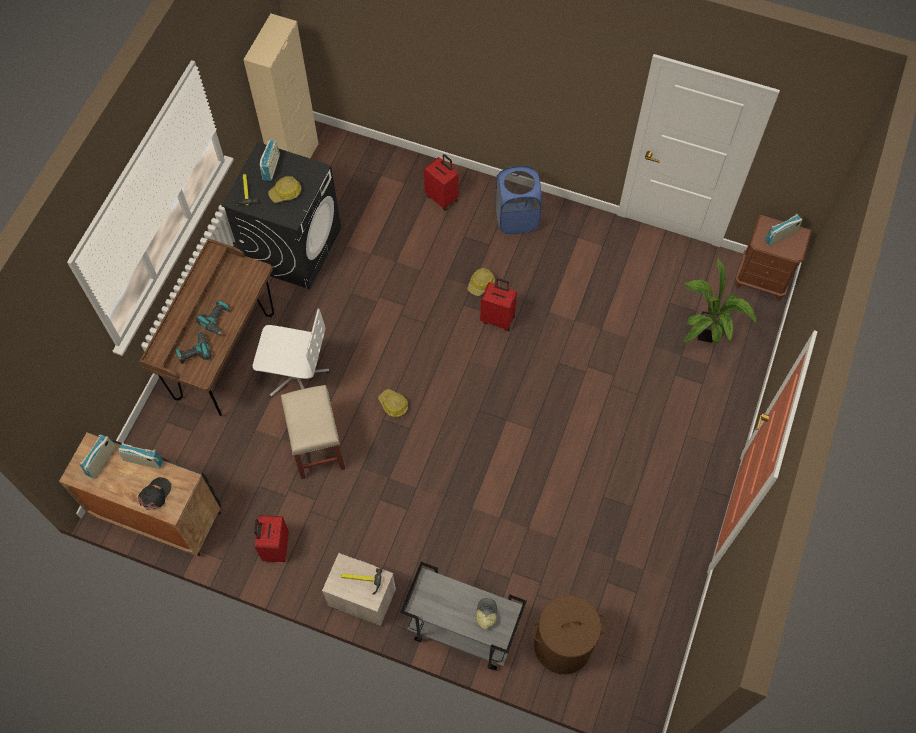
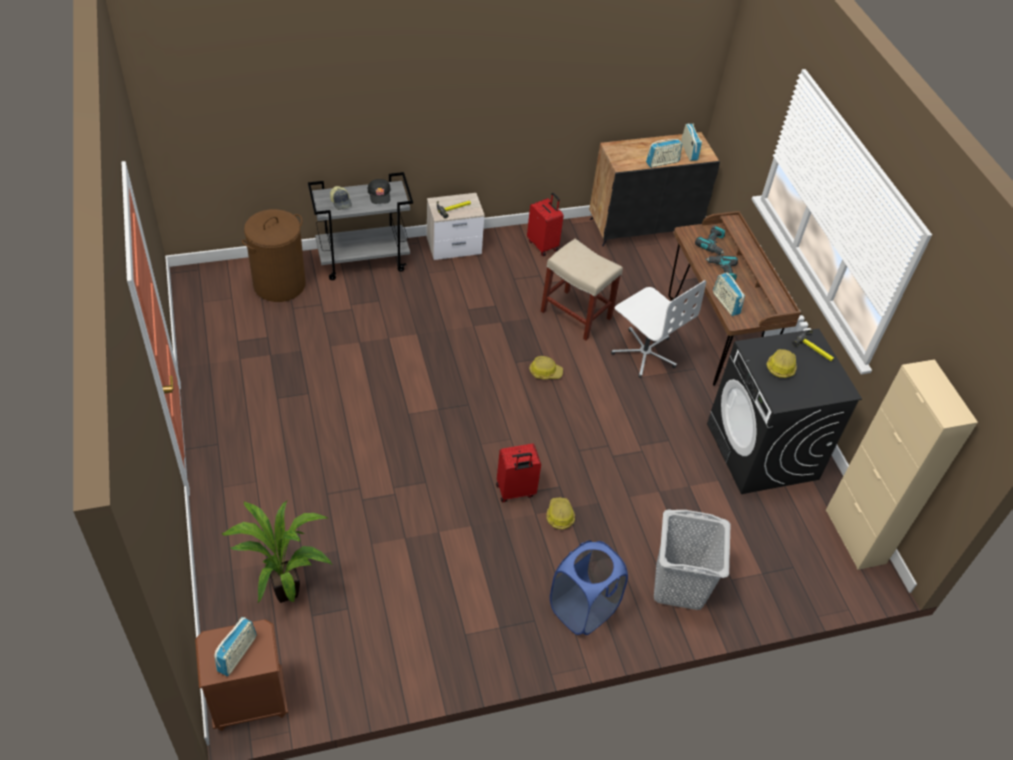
camera: 140 degrees right, 15 degrees down
(155, 494) = (632, 150): black cap -> black cap (379, 194)
(271, 167) = (820, 382): radio -> radio (725, 303)
(296, 375) = (644, 353): white office chair -> white office chair turned 105 degrees counterclockwise
(442, 197) = (678, 586): red suitcase -> grey laundry basket

